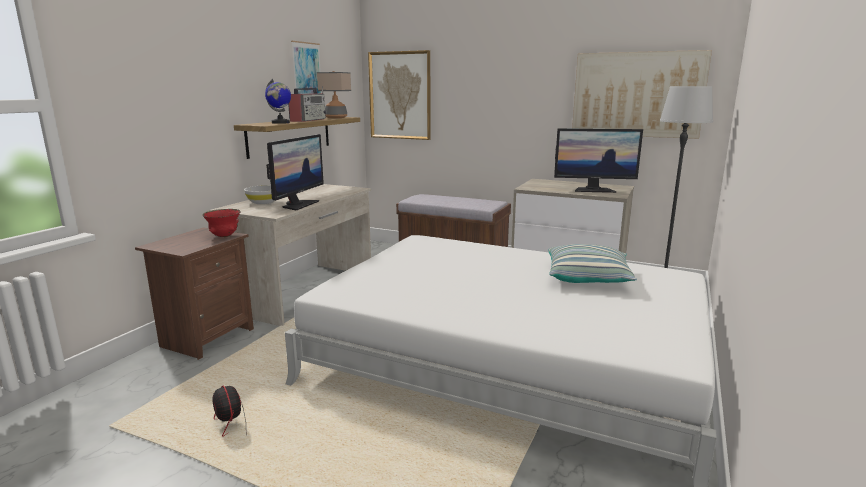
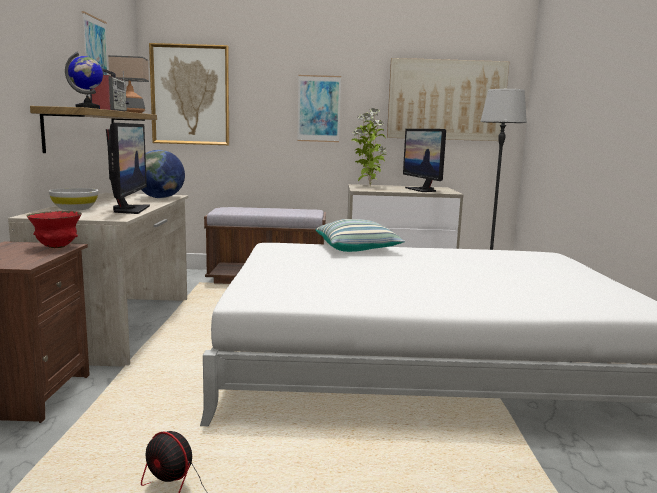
camera: 25 degrees left, 5 degrees down
(343, 191) = (160, 198): none -> globe
(507, 106) = (319, 109): none -> picture
(547, 182) = (368, 186): none -> potted plant
(588, 278) = (485, 262): pillow -> pillow (358, 249)
(593, 190) = (422, 190): monitor -> monitor turned 90 degrees clockwise

